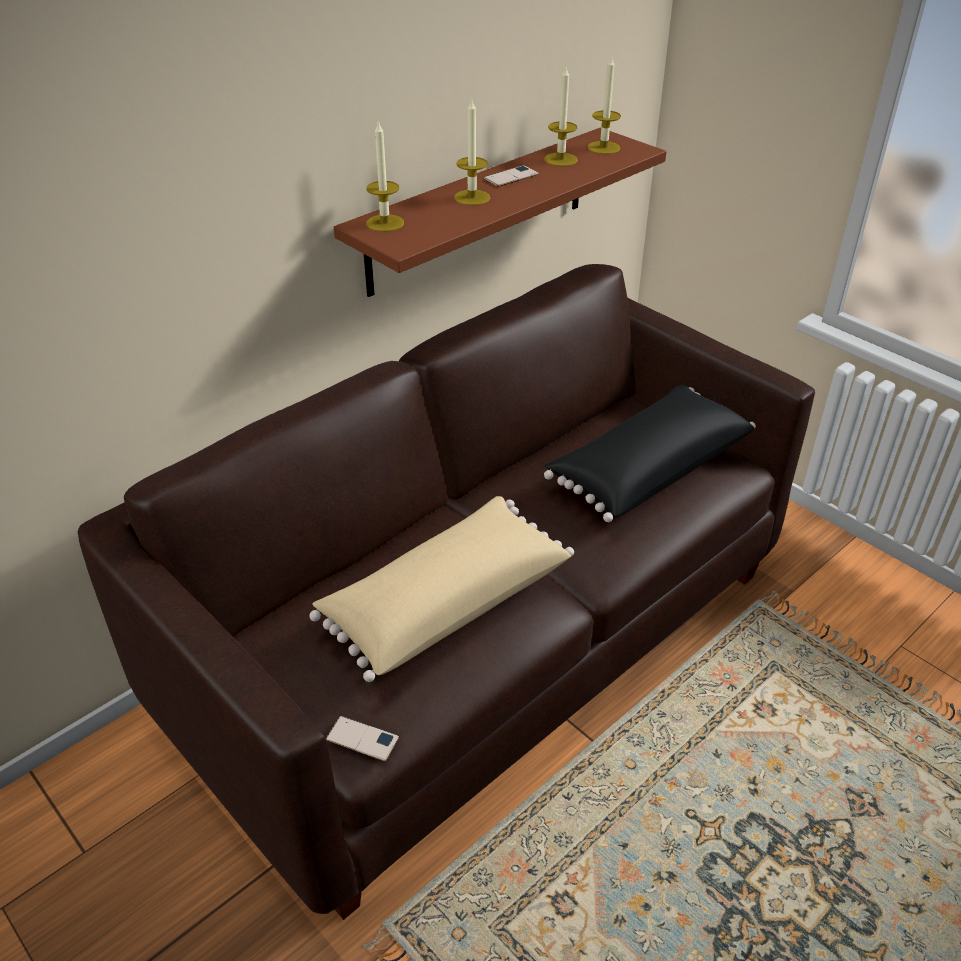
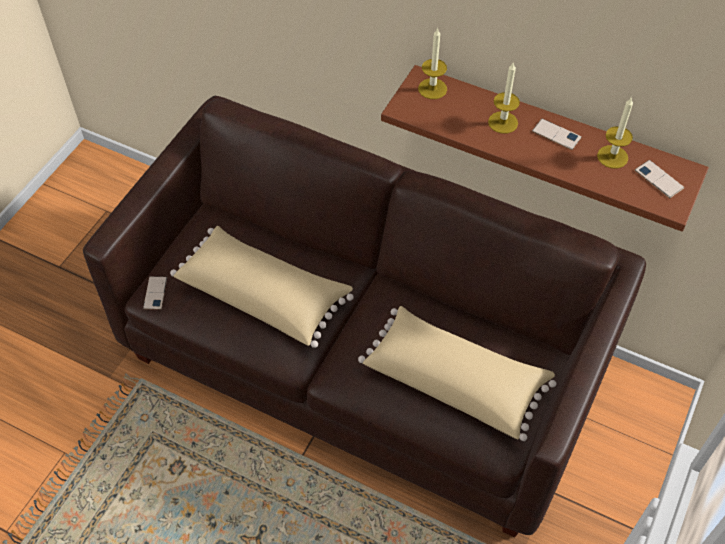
camera: 70 degrees right, 15 degrees up
(603, 148) = (659, 179): candle -> phone
(647, 469) = (455, 380): black pillow -> beige pillow

